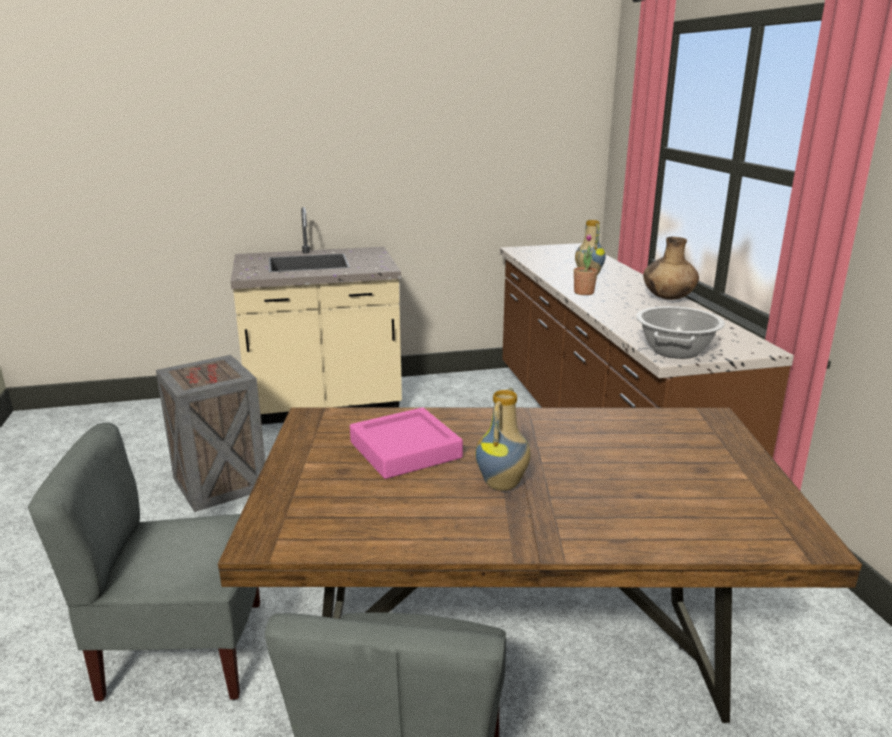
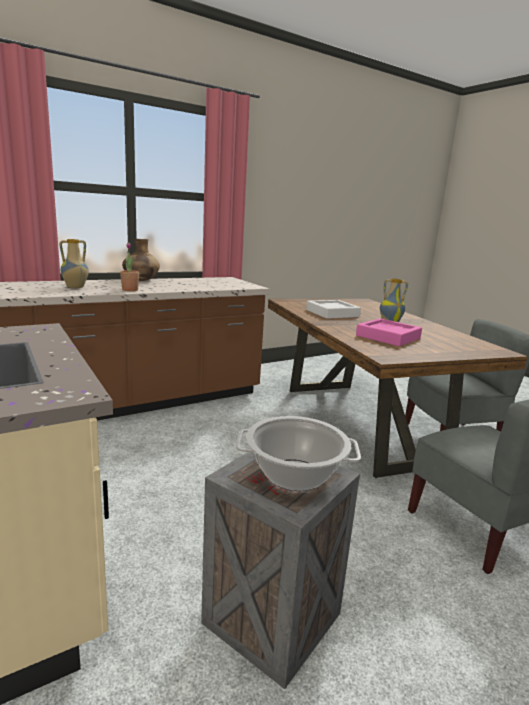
camera: 110 degrees left, 5 degrees down
(594, 444) = (332, 313): none -> white tray
(675, 350) = (242, 285): cooking pot -> cooking pot (294, 475)

